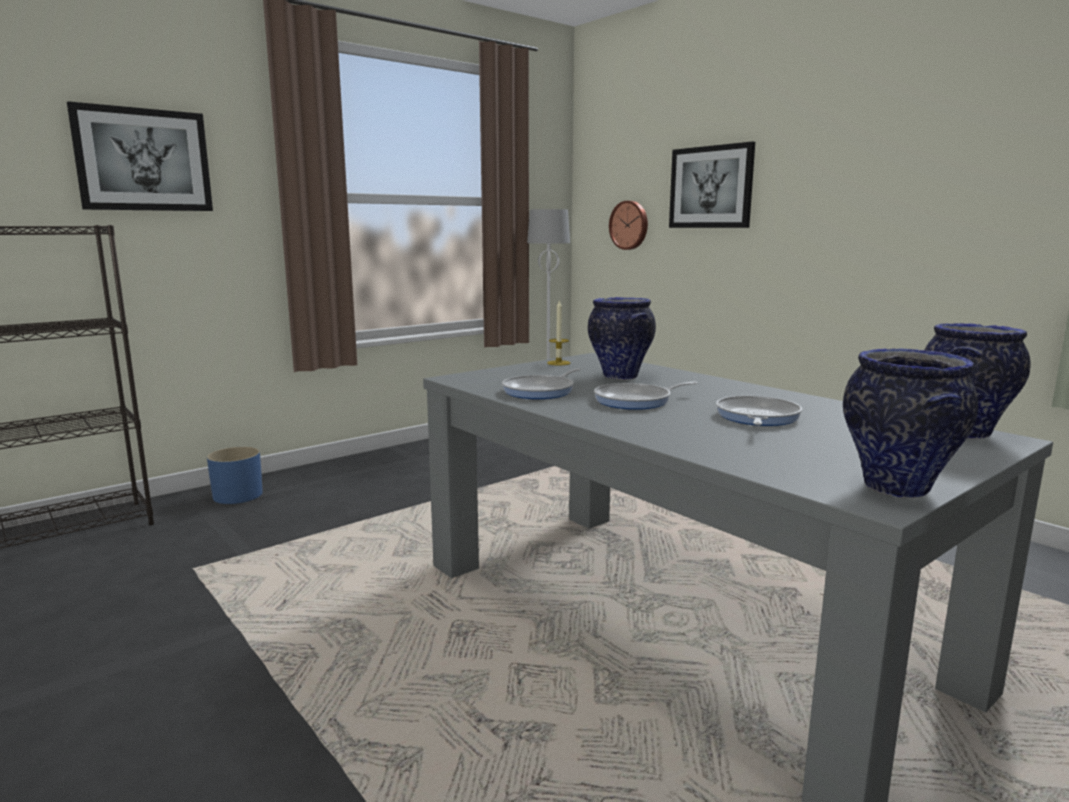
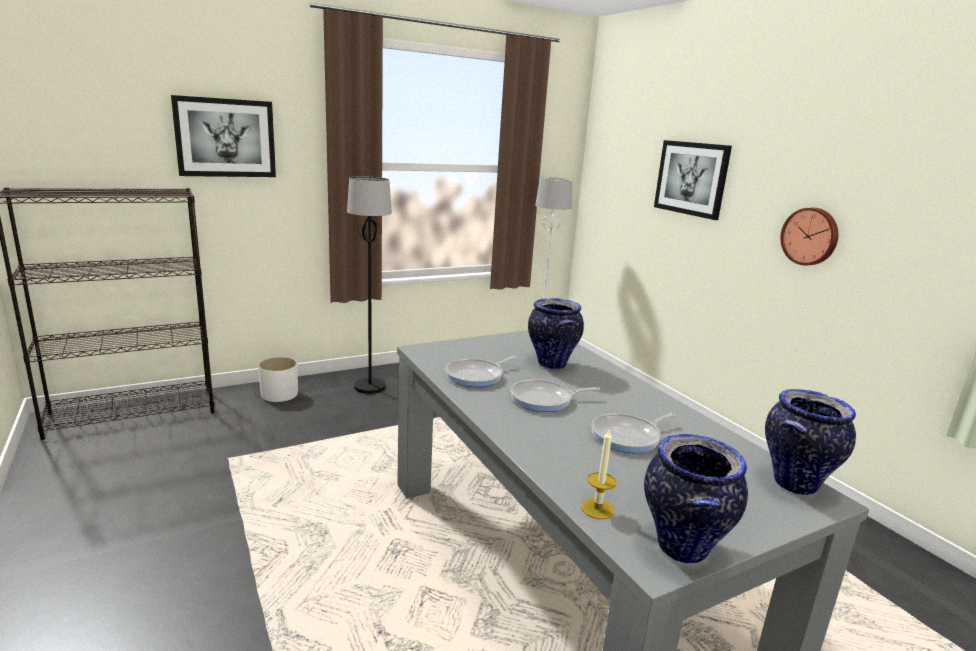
camera: 10 degrees right, 5 degrees up
(238, 495) = (279, 394): blue planter -> white planter
(355, 475) = (370, 386): none -> black floor lamp
(558, 363) = (513, 339): candle -> candle (597, 508)
(629, 225) = (624, 198): wall clock -> wall clock (810, 236)
(756, 418) = (628, 437): frying pan -> frying pan turned 150 degrees counterclockwise

